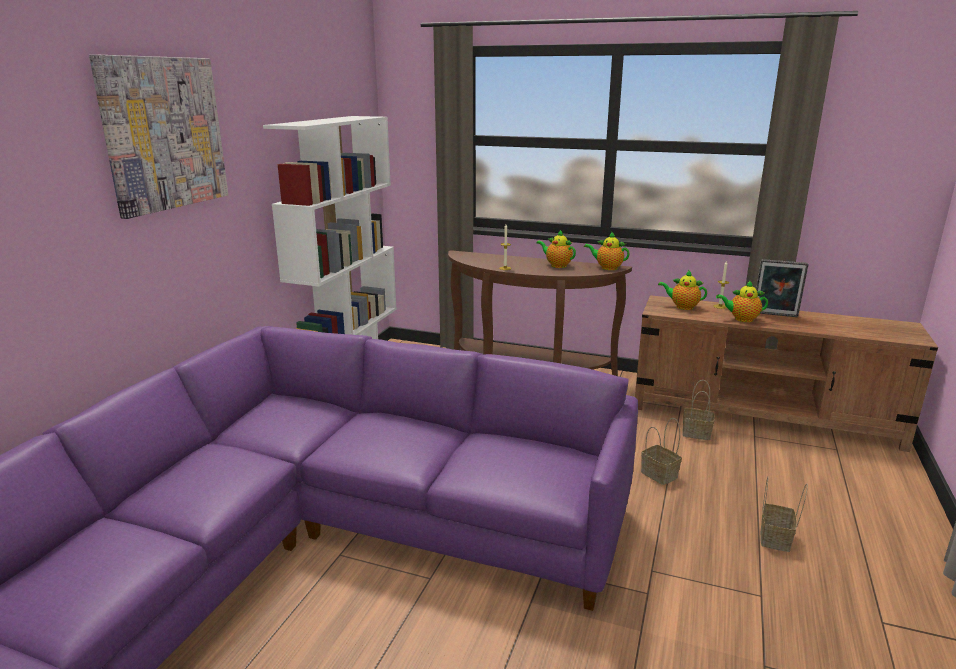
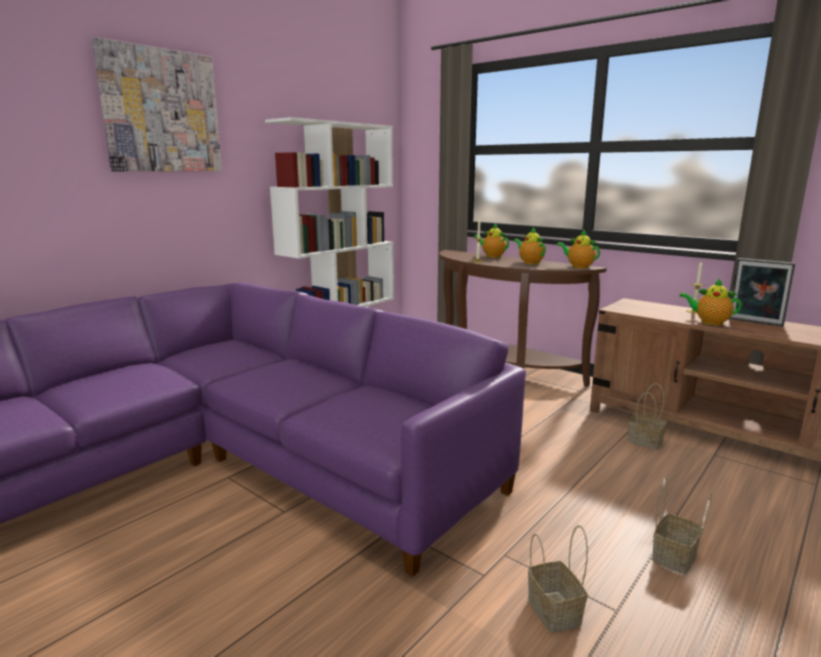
camera: 20 degrees right, 5 degrees down
(657, 474) = (574, 470): basket -> basket (552, 610)
(682, 307) = (649, 308): teapot -> teapot (492, 256)

